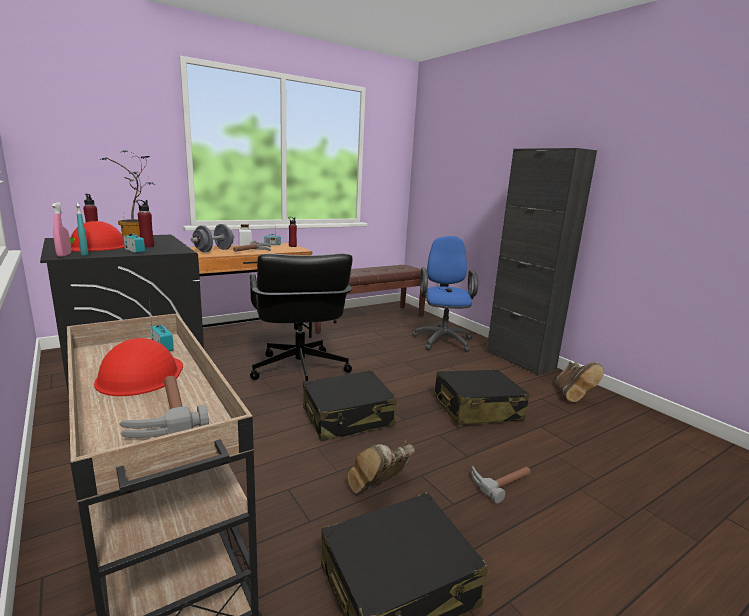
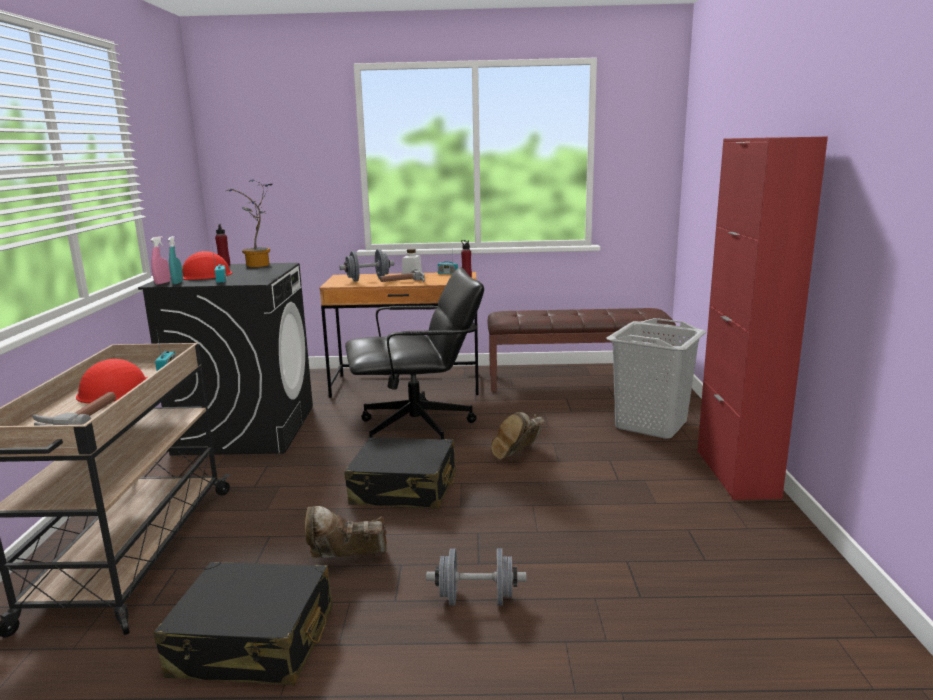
camera: 35 degrees right, 0 degrees up
(147, 246) = (243, 276): red bottle -> none
(299, 370) = (418, 429): black office chair -> black office chair turned 120 degrees counterclockwise
(442, 340) = (651, 424): blue office chair -> grey laundry basket
(476, 409) = (568, 518): black suitcase -> none
(499, 481) = (476, 599): hammer -> grey dumbbell
(520, 360) = (736, 473): black cabinet -> red cabinet
(572, 396) = (747, 539): brown boot -> brown boot (518, 455)

